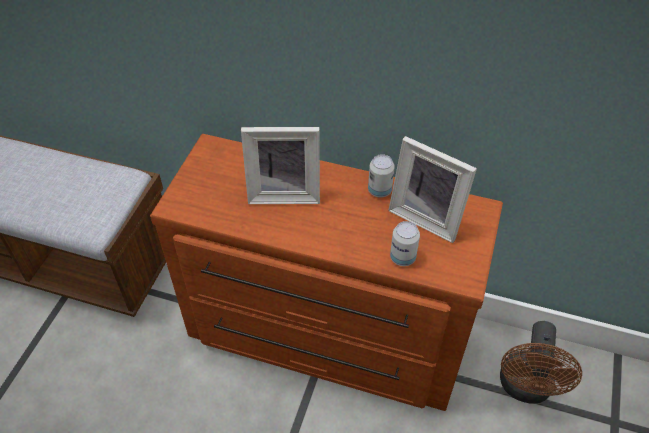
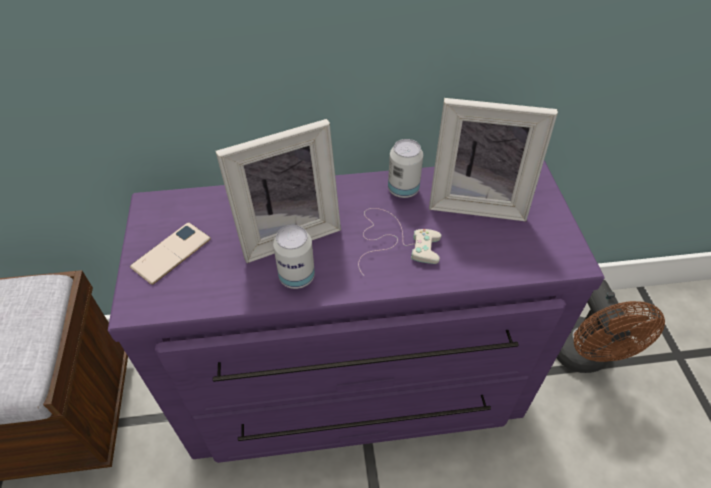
camera: 25 degrees left, 0 degrees up
(206, 181) = (171, 253): none -> phone
(325, 335) = (355, 388): brown dresser -> purple dresser
(350, 223) = (394, 240): none -> white game controller
(402, 258) = (482, 260): can -> can (297, 277)

